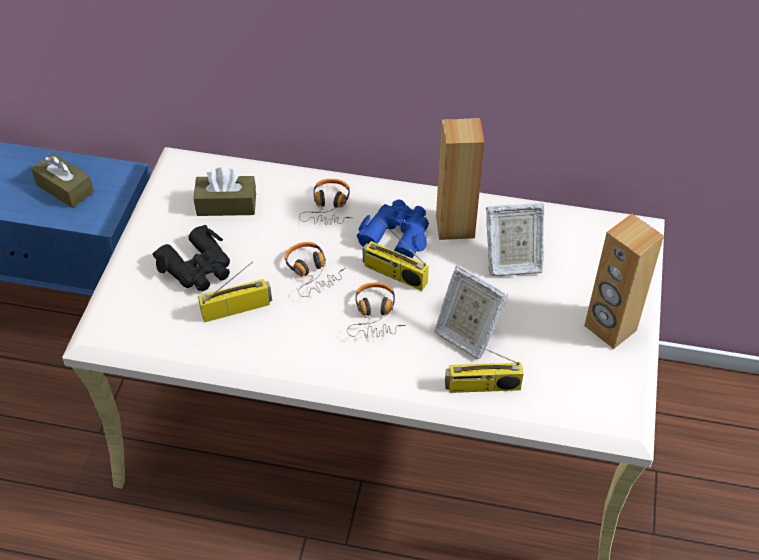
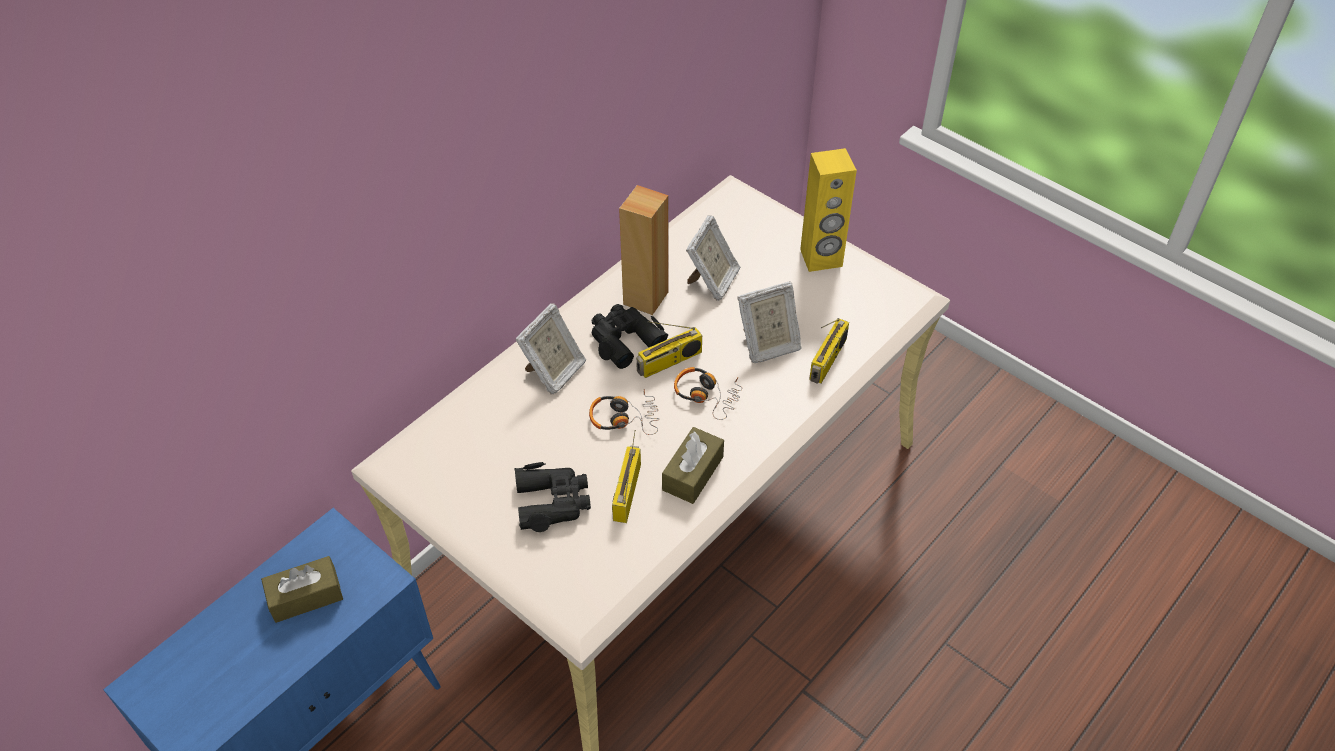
camera: 60 degrees left, 0 degrees up
(226, 204) = (486, 447): brown tissue box -> brown tissue box (693, 473)
(329, 207) = (554, 372): headphones -> picture frame
(397, 234) = (624, 339): blue binoculars -> black binoculars
(609, 328) = (821, 258): brown speaker -> yellow speaker

